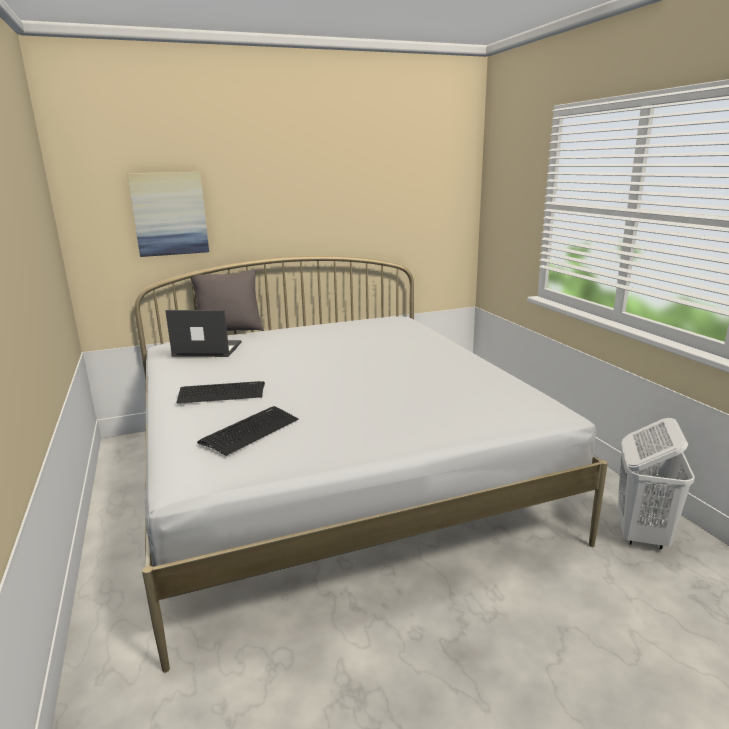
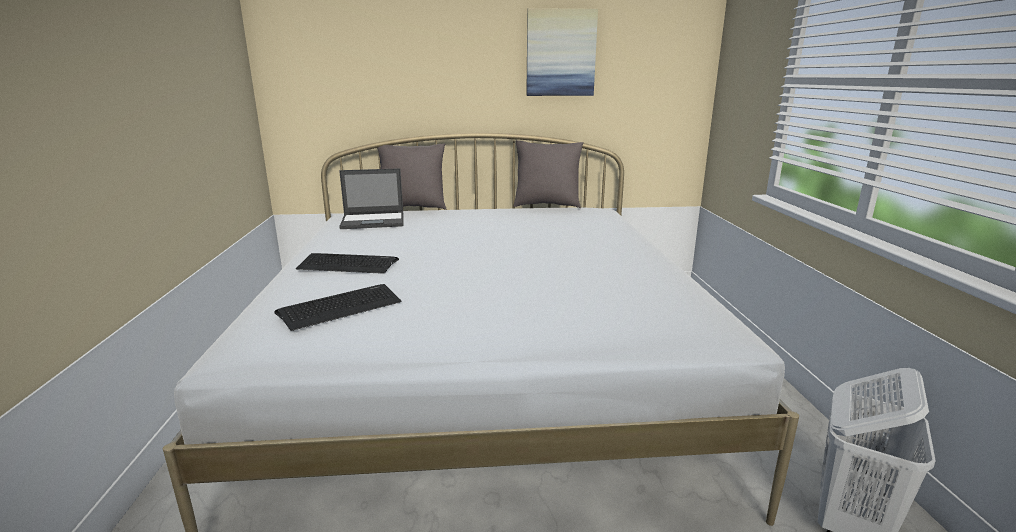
camera: 15 degrees right, 0 degrees up
(169, 214) = (361, 80): picture -> picture (560, 53)
(206, 349) = (374, 221): laptop -> laptop turned 150 degrees clockwise
(352, 318) = (547, 205): none -> grey pillow

